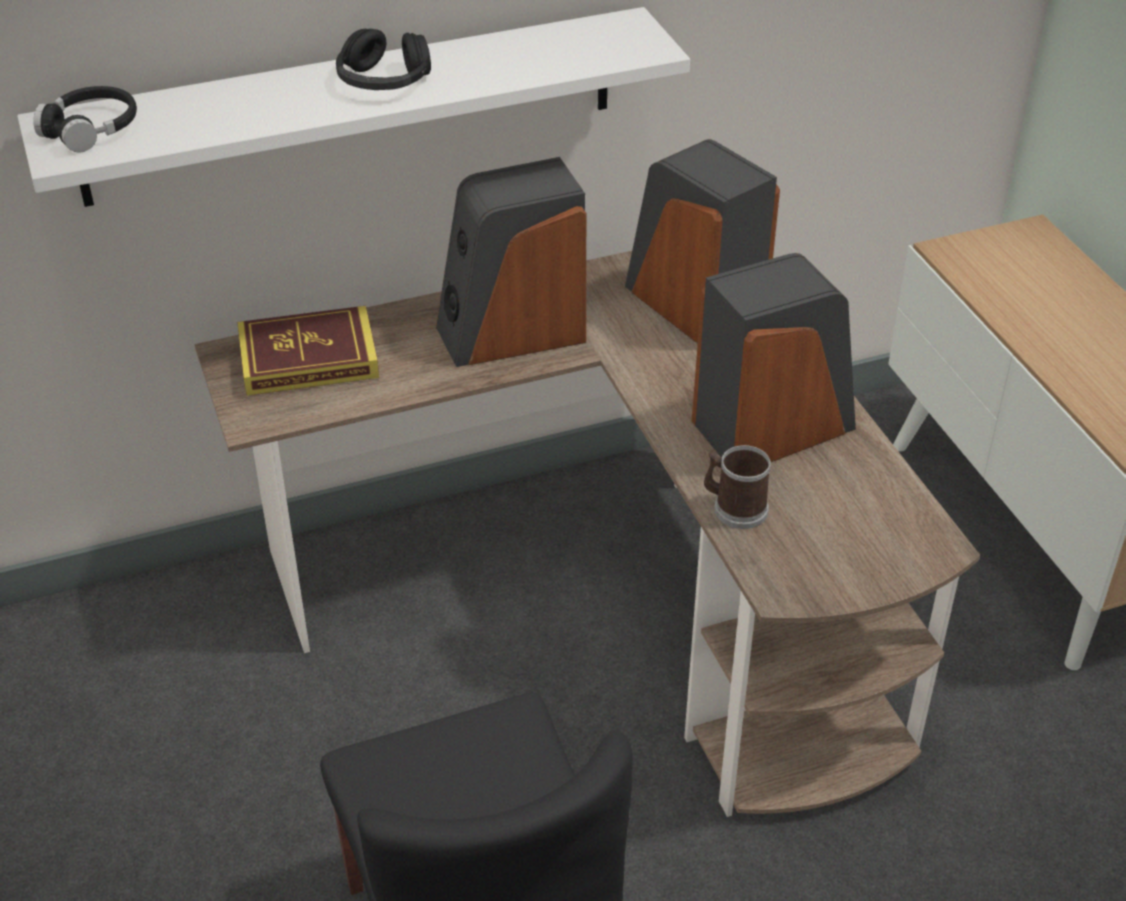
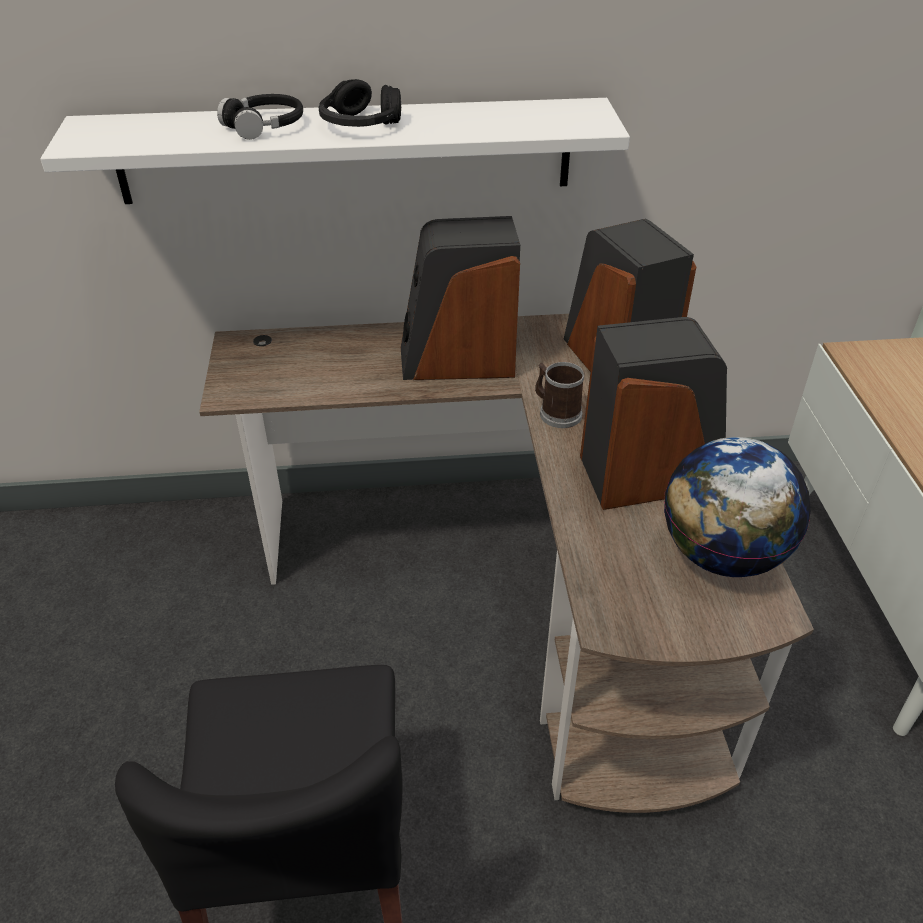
camera: 15 degrees right, 0 degrees up
(91, 129) = (110, 131): black headphones -> black headphones (265, 126)
(308, 358) = (292, 355): book -> none
(734, 508) = (591, 539): mug -> mug (556, 412)
(871, 499) = (721, 554): none -> globe

